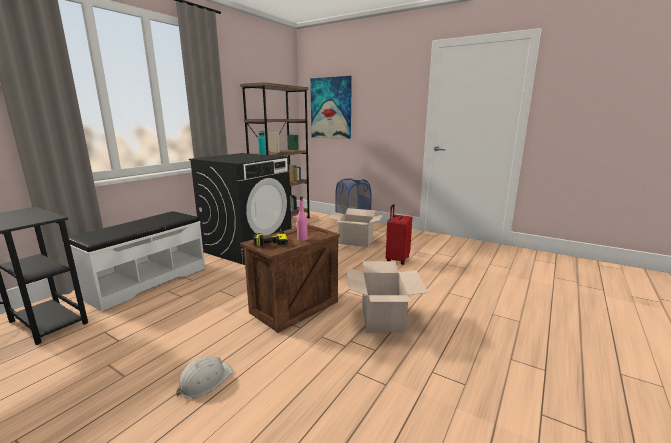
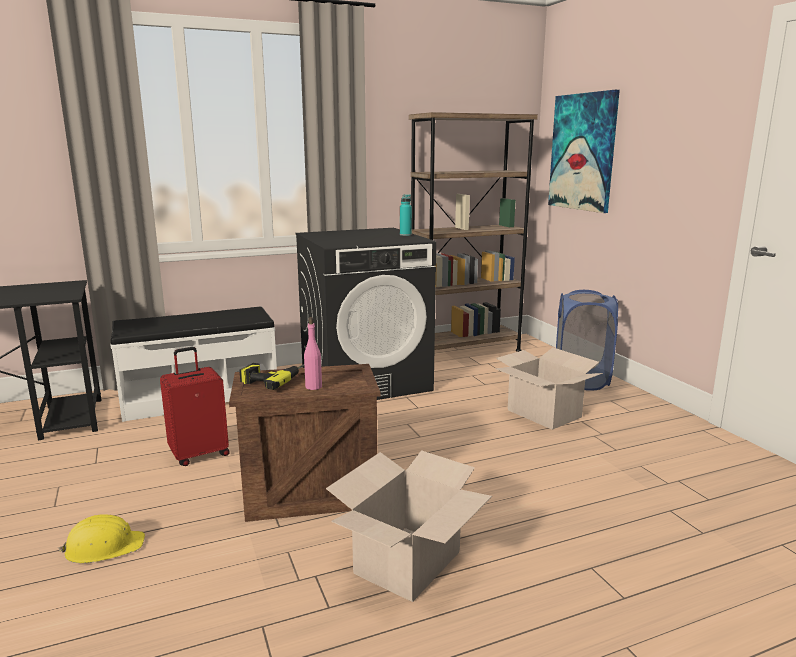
camera: 35 degrees right, 0 degrees up
(204, 381) = (104, 547): white hard hat -> yellow hard hat
(397, 260) = (575, 469): red suitcase -> red suitcase (199, 454)

